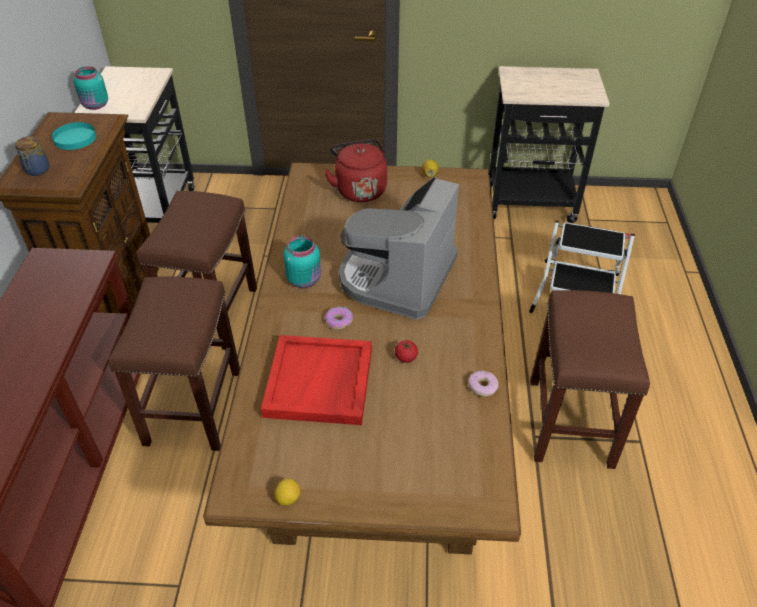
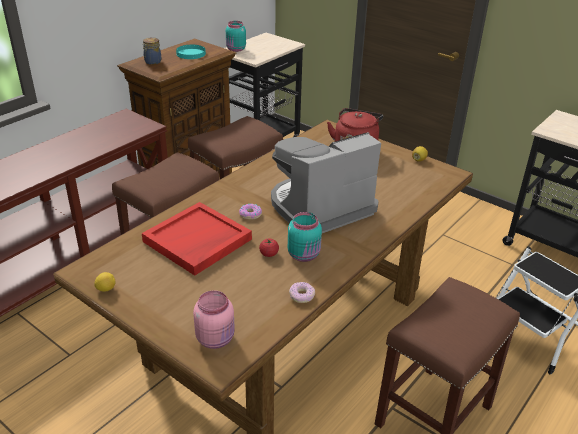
camera: 35 degrees right, 10 degrees down
(305, 279) = (256, 184): turquoise jar -> turquoise jar (304, 255)
(458, 481) = (216, 338): none -> pink jar

